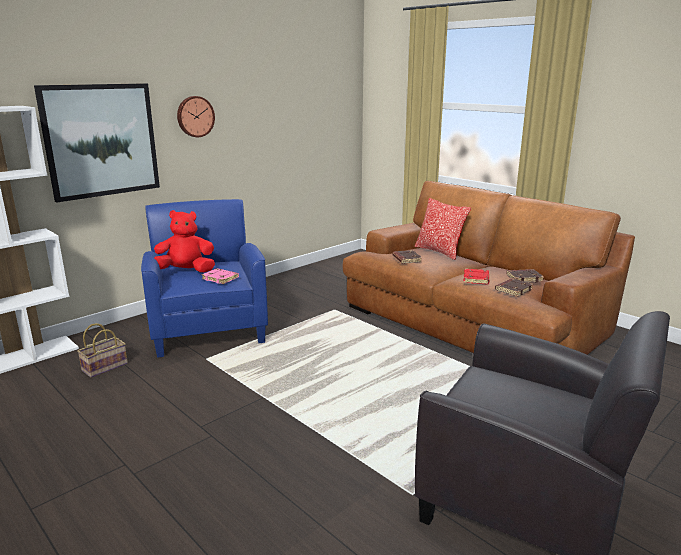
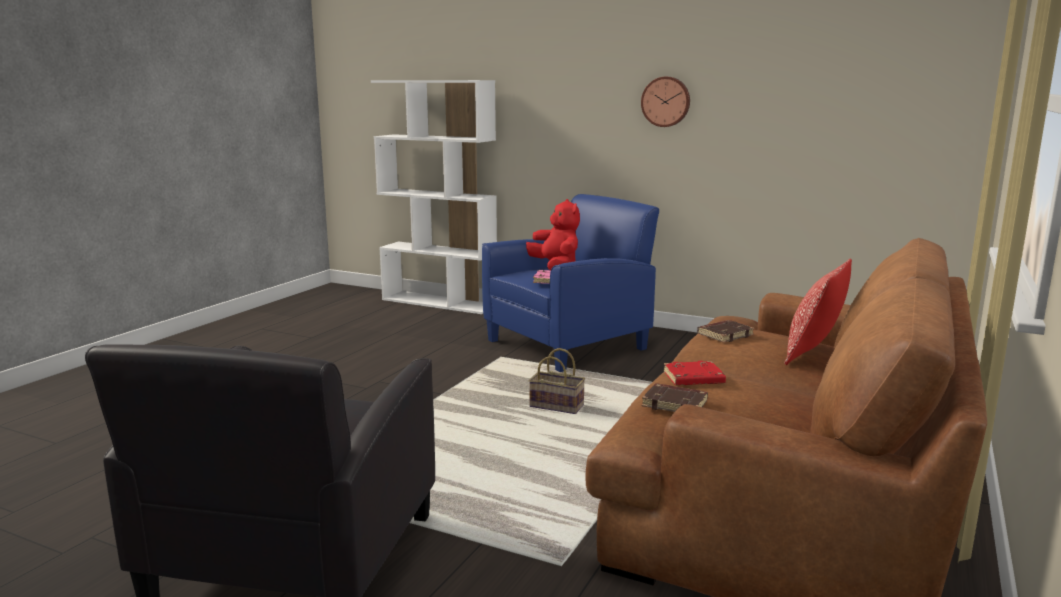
camera: 70 degrees right, 5 degrees down
(101, 140) = (557, 119): picture -> none
(105, 366) = (457, 329): basket -> basket (558, 406)
(524, 278) = (751, 411): brown book -> none

